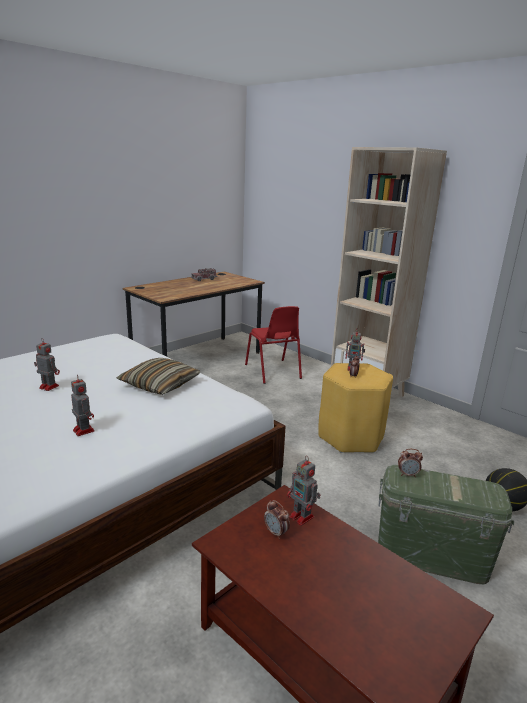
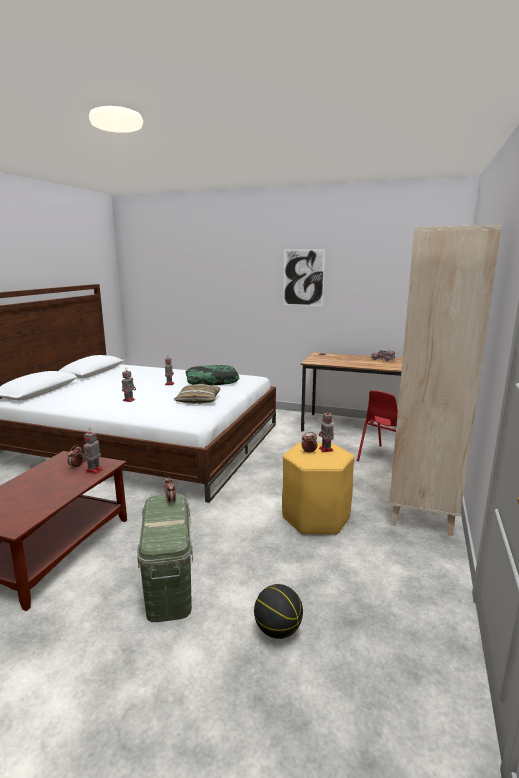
camera: 65 degrees right, 5 degrees down
(87, 360) = (211, 381): none -> pillow
(97, 190) = (303, 277): none -> picture

